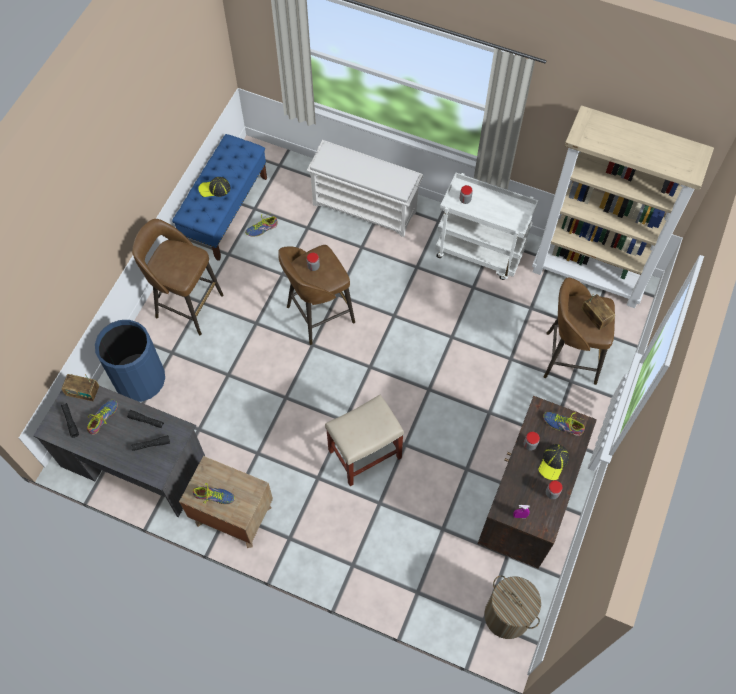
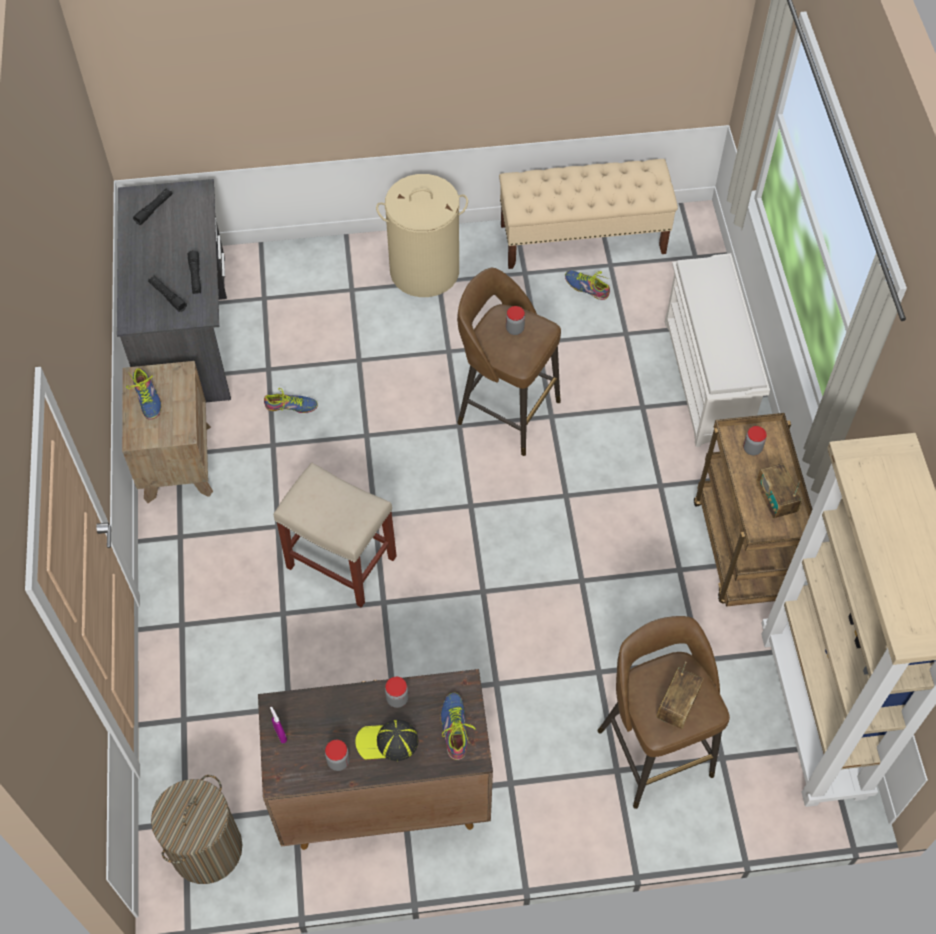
camera: 60 degrees right, 5 degrees down
(83, 392) = (197, 201): radio -> radio (775, 500)
(103, 418) = (175, 235): shoe -> shoe (291, 406)
(140, 379) = (296, 278): blue trash can -> none
(187, 305) = (425, 270): brown stool -> beige laundry basket
(215, 189) = (573, 188): cap -> none
(226, 211) = (583, 238): blue bench -> beige bench
(480, 252) = (742, 552): white cart -> brown cart

